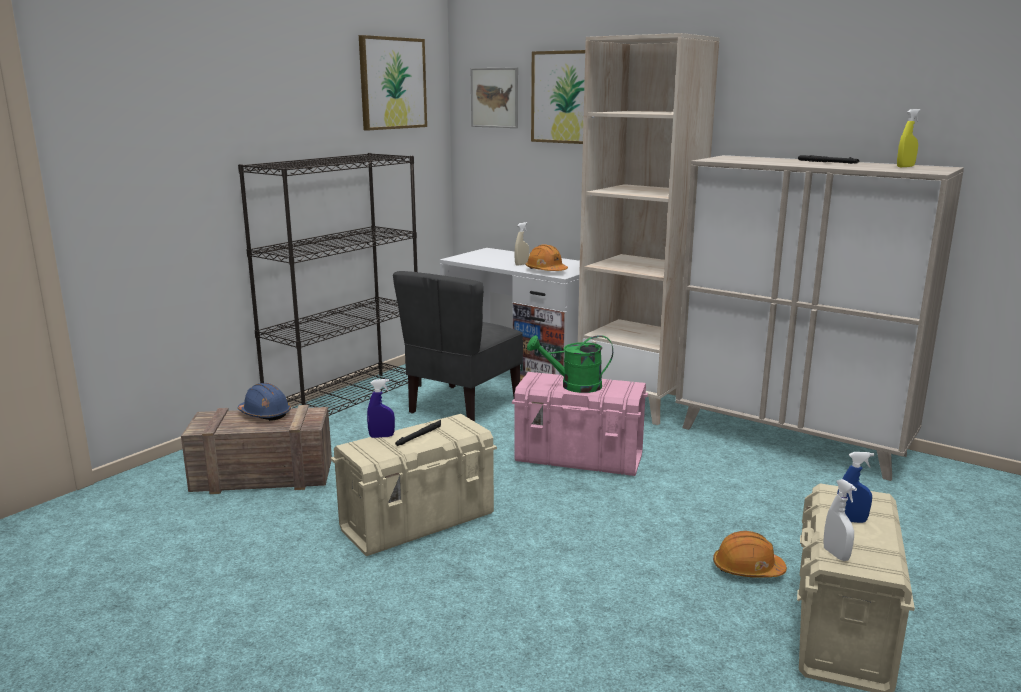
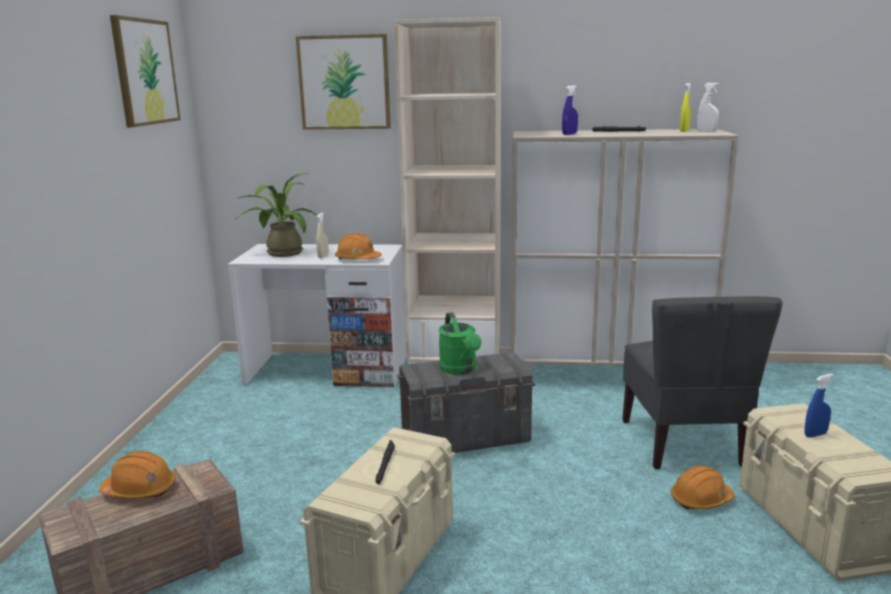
camera: 30 degrees left, 0 degrees up
(265, 414) = (140, 490): blue hard hat -> orange hard hat
(347, 401) = (164, 443): black bookcase -> none
(381, 436) = (346, 478): blue spray bottle -> blue spray bottle (569, 134)
(463, 406) = (301, 416): grey chair -> grey chair (683, 443)
(493, 256) = (281, 252): none -> potted plant
(494, 97) = (251, 85): picture -> none
(573, 386) = (460, 370): green watering can -> green watering can turned 75 degrees counterclockwise
(579, 458) = (466, 439): pink storage box -> grey storage box
(836, 554) = (847, 468): white spray bottle -> white spray bottle (706, 131)

